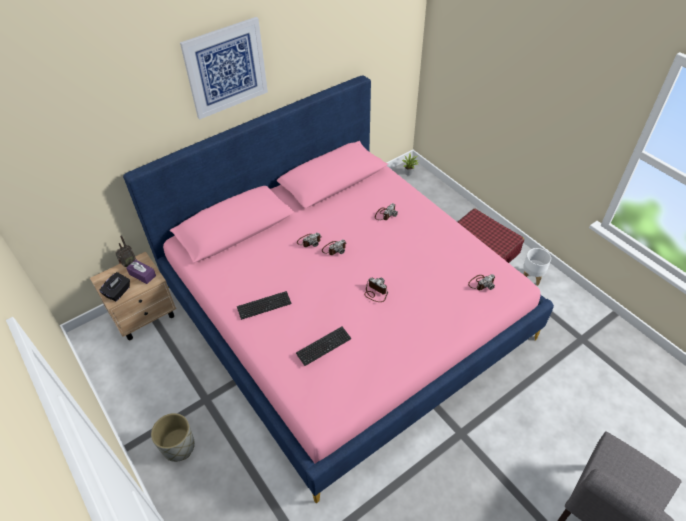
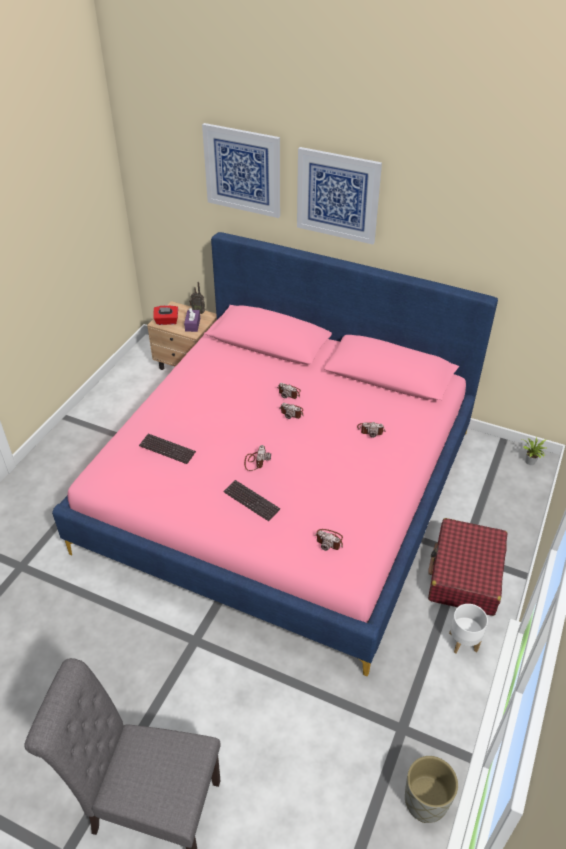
camera: 60 degrees right, 5 degrees down
(118, 292) = (166, 321): black tissue box -> red tissue box
(127, 98) = (242, 170): none -> picture
(178, 446) = (79, 444): grey planter -> grey planter (426, 800)
(264, 306) = (191, 396): keyboard -> keyboard (251, 501)

